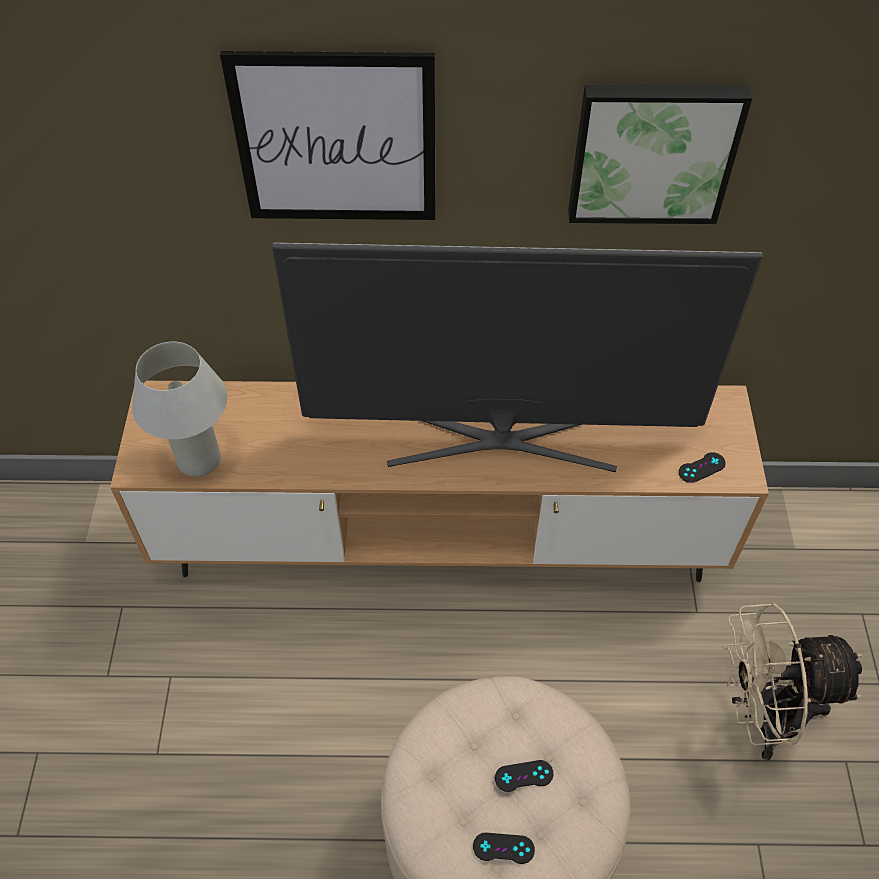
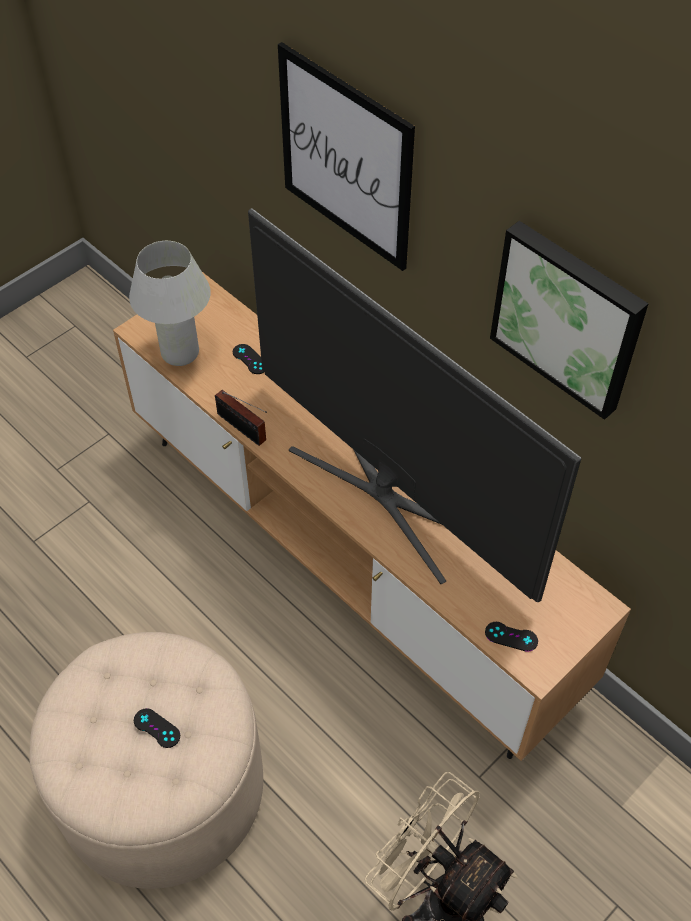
camera: 45 degrees right, 0 degrees up
(331, 479) = (243, 429): none -> radio
(503, 848) = (94, 756): black game controller -> black game controller (250, 359)

